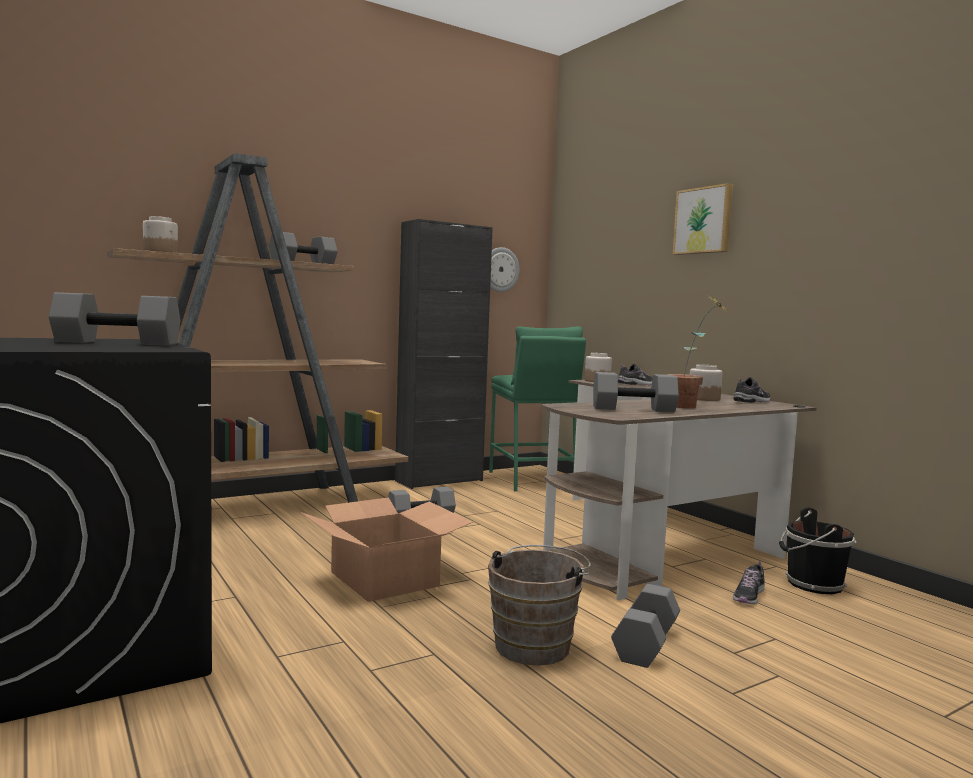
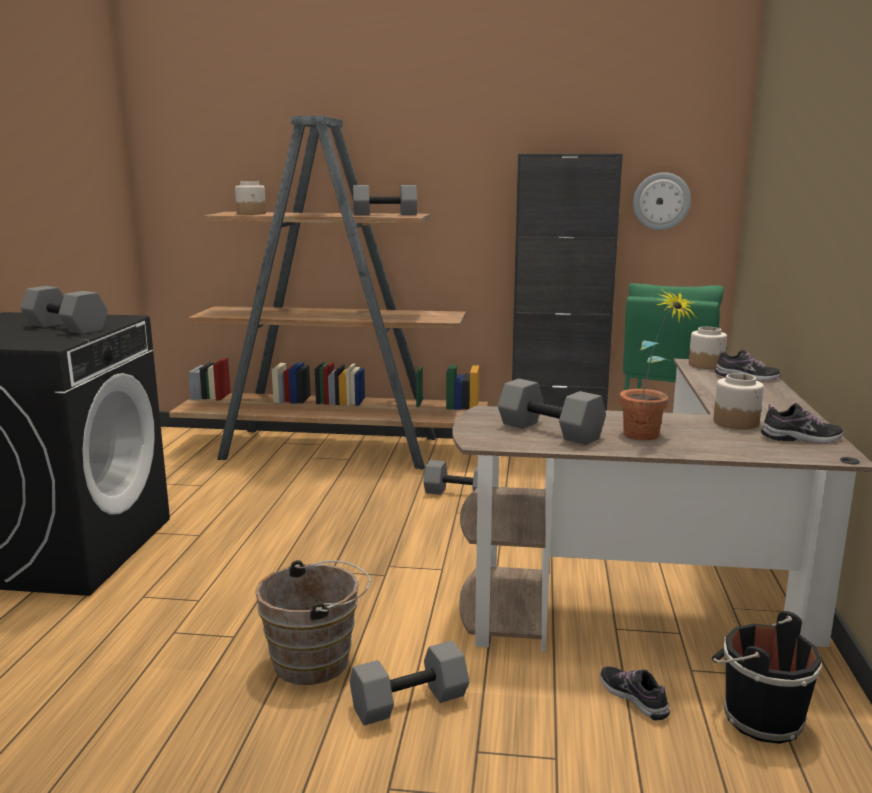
camera: 40 degrees right, 10 degrees up
(385, 578) = (319, 552): cardboard box -> none
(704, 221) = (839, 147): picture -> none
(749, 596) = (634, 698): shoe -> shoe turned 75 degrees clockwise

